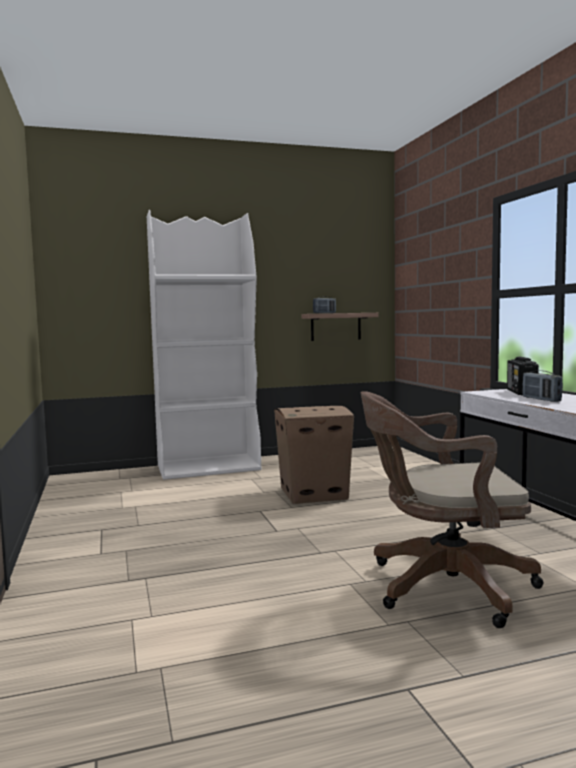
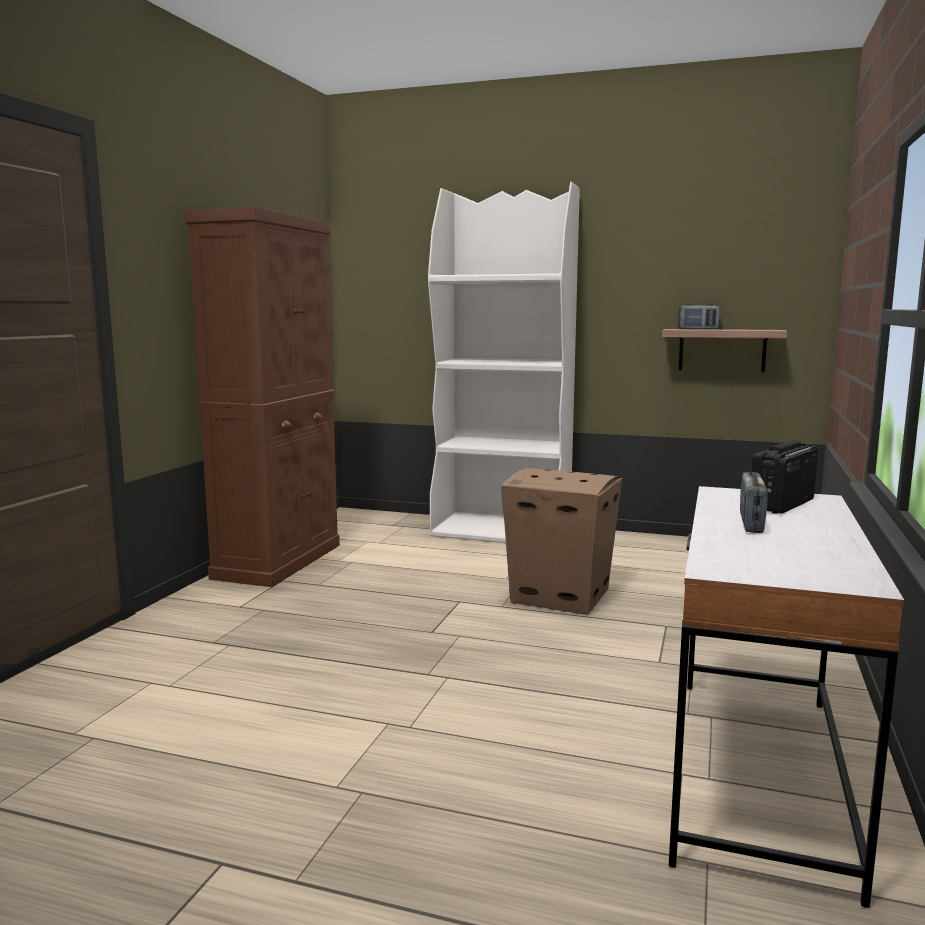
camera: 35 degrees right, 5 degrees up
(71, 518) = (278, 561): none -> brown cabinet
(442, 586) = (480, 769): brown office chair -> none

